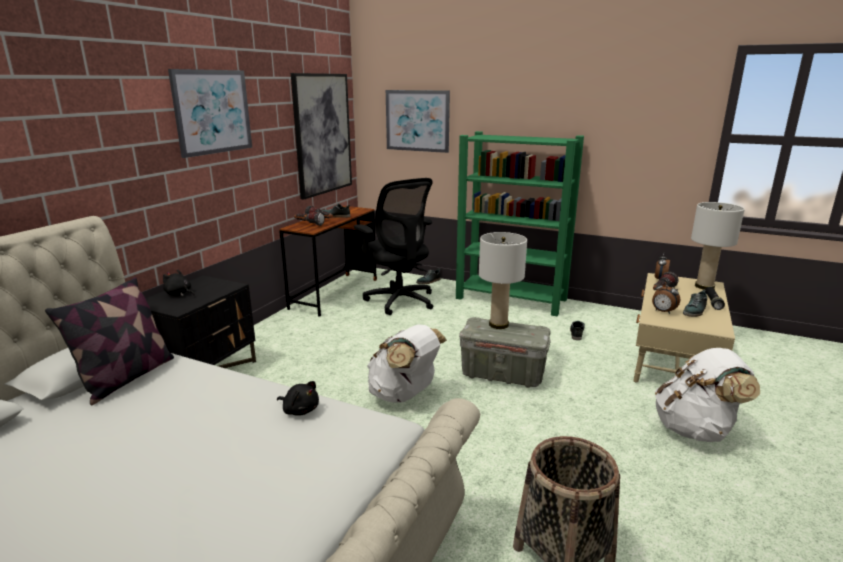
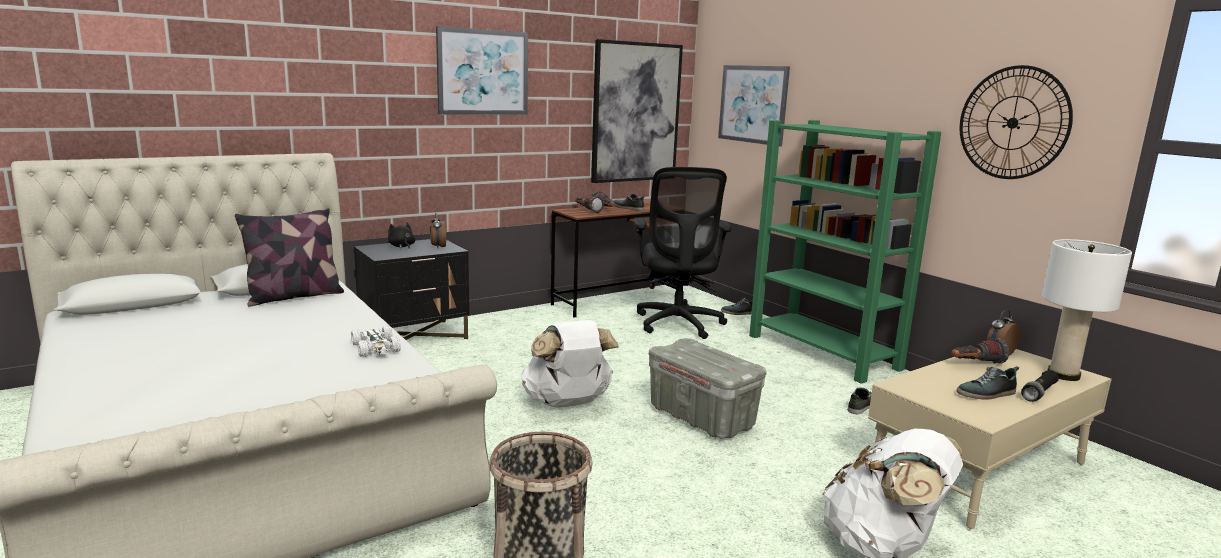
camera: 30 degrees right, 5 degrees down
(300, 410) = (376, 348): black plush toy -> white toy car
(498, 324) = (706, 351): white table lamp -> none
(634, 127) = (1013, 123): none -> wall clock
(662, 311) = (931, 382): alarm clock -> alarm clock (438, 247)

